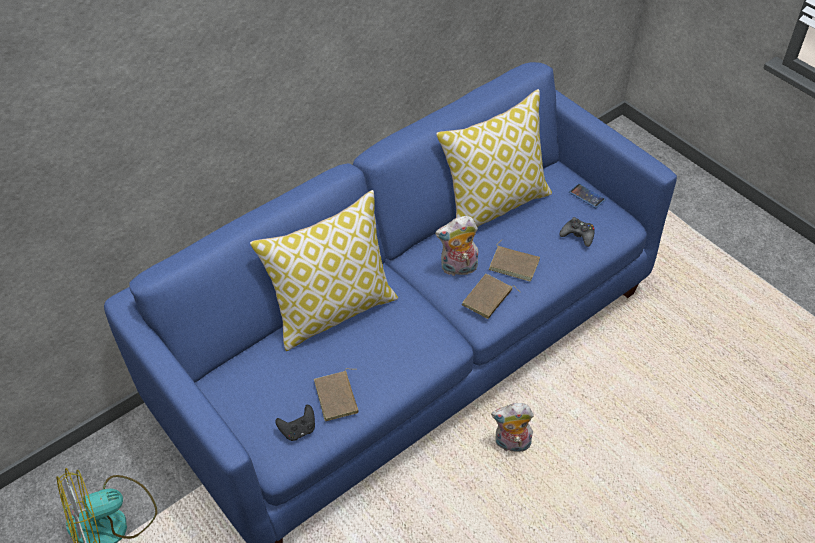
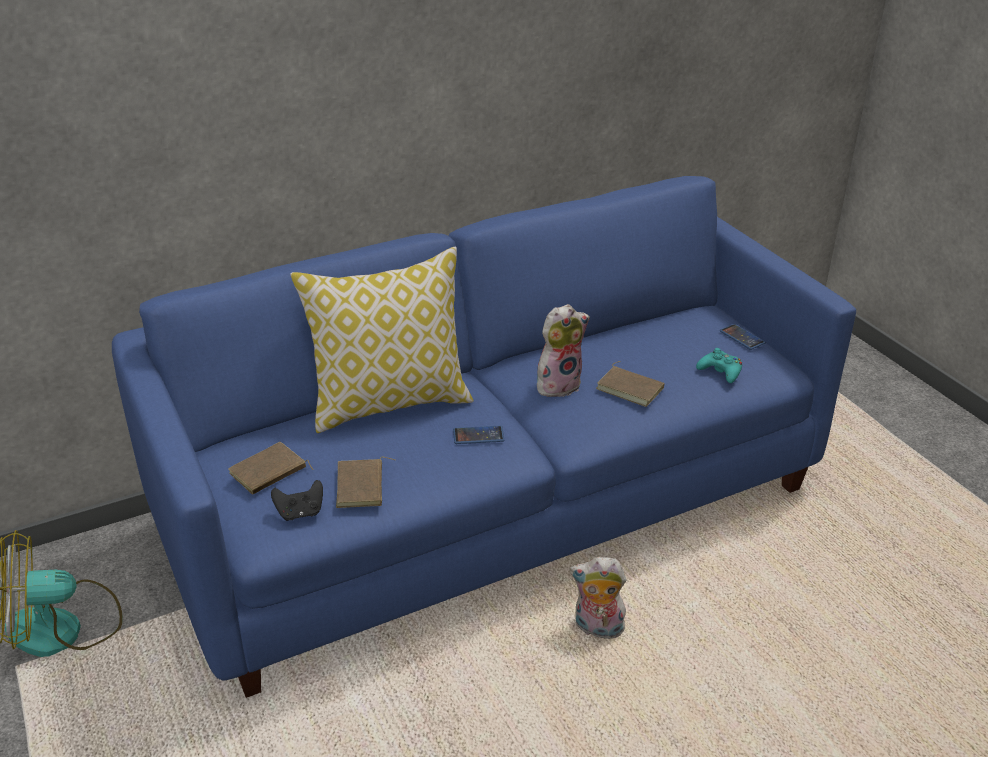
camera: 10 degrees right, 15 degrees down
(411, 331) = (478, 435): none -> phone
(458, 269) = (558, 384): plush toy -> plush toy turned 150 degrees clockwise
(488, 299) = (587, 417): brown book -> brown book (269, 472)
(495, 204) = (623, 330): pillow -> none
(578, 235) = (720, 371): black game controller -> turquoise game controller

